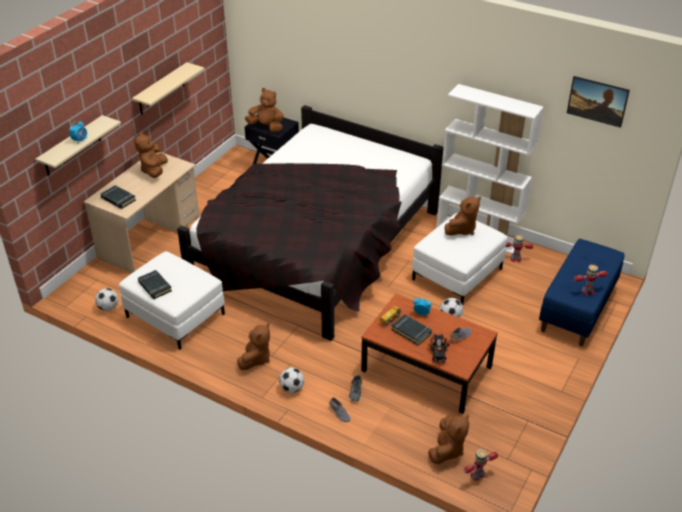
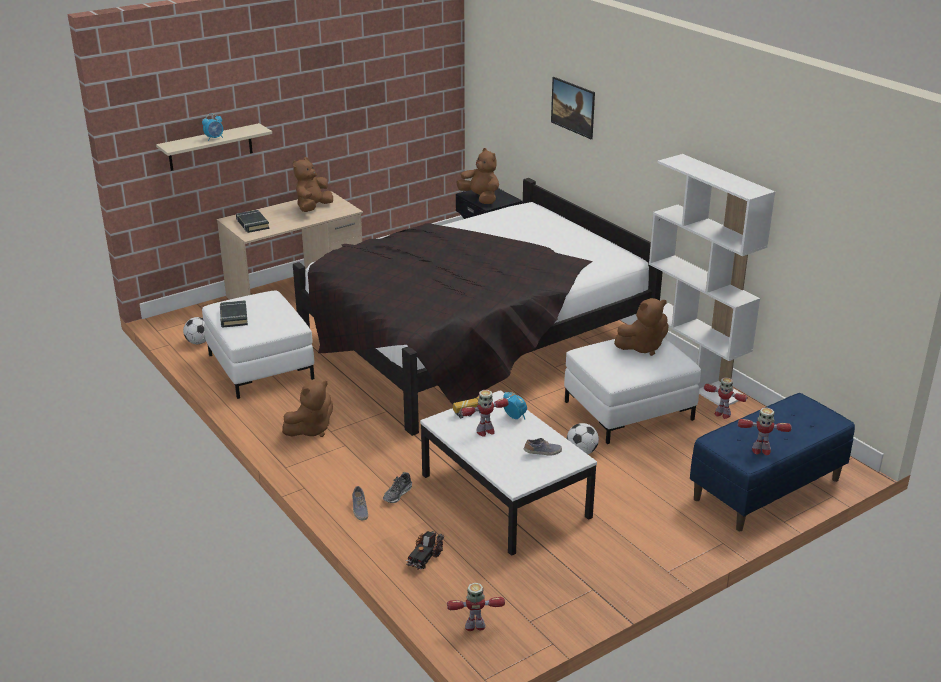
camera: 25 degrees right, 10 degrees down
(161, 89) = (353, 120): beige shelf -> none
(292, 388) = (327, 469): football -> none
(411, 331) = (485, 431): black book -> toy robot
(426, 369) = (504, 496): brown coffee table -> white coffee table
(438, 353) = (498, 461): toy truck -> toy truck (424, 557)
(447, 450) = (458, 587): brown plush toy -> none
(595, 110) = (838, 202): picture -> picture (572, 119)

